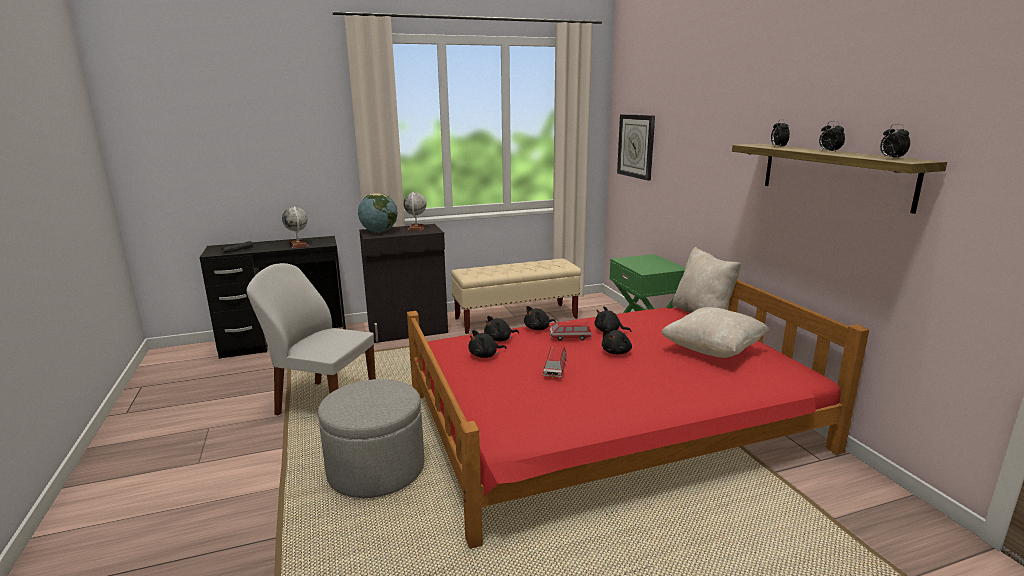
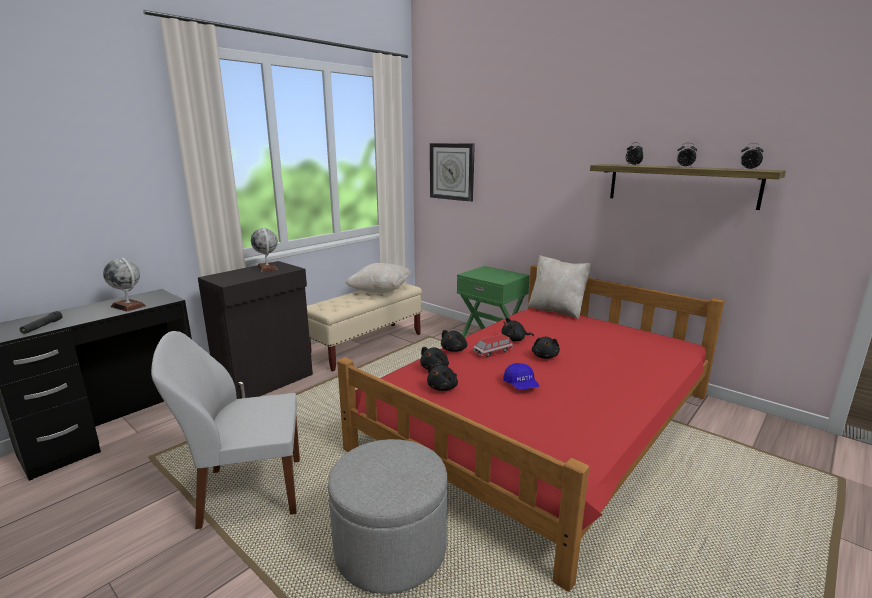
camera: 30 degrees left, 0 degrees up
(379, 232) = (228, 277): globe -> none
(555, 370) = (521, 385): toy car -> blue cap
(712, 351) = (606, 339): beige pillow -> beige pillow (380, 291)

